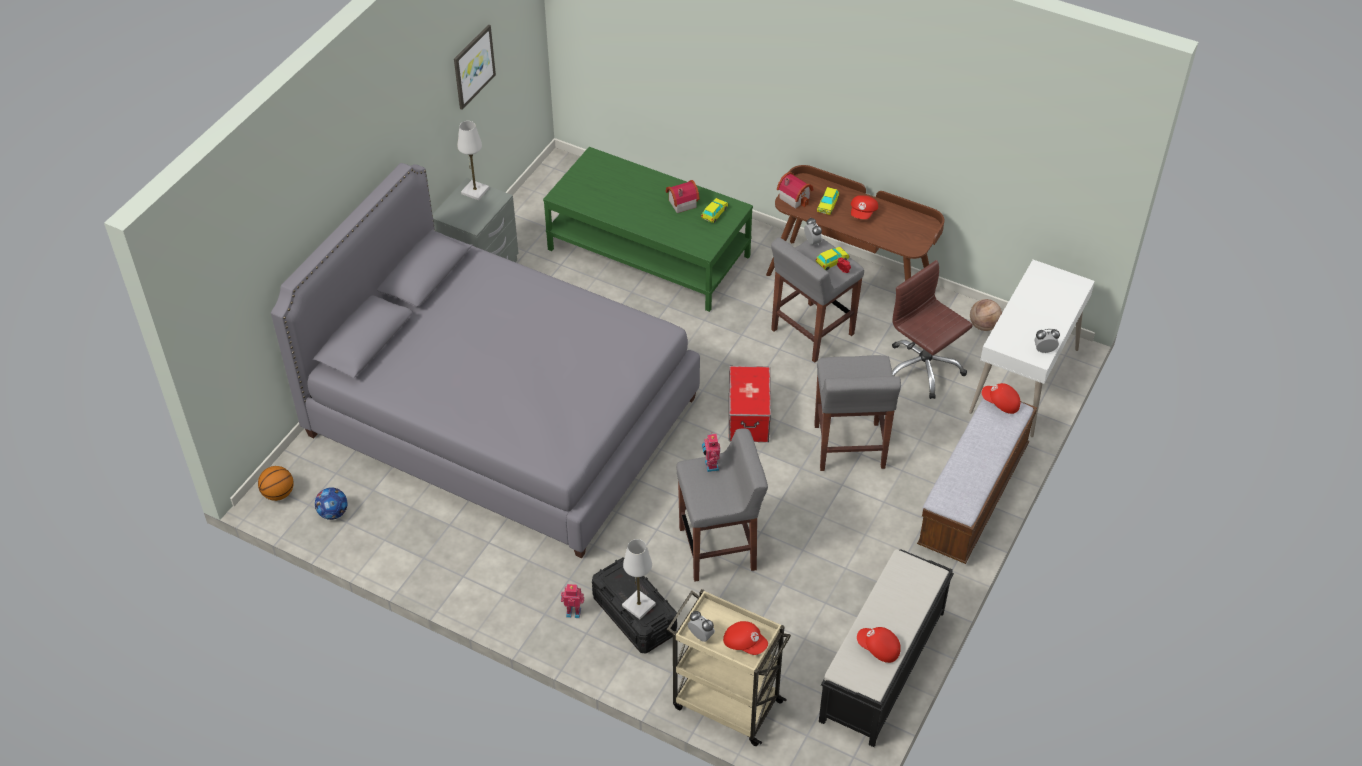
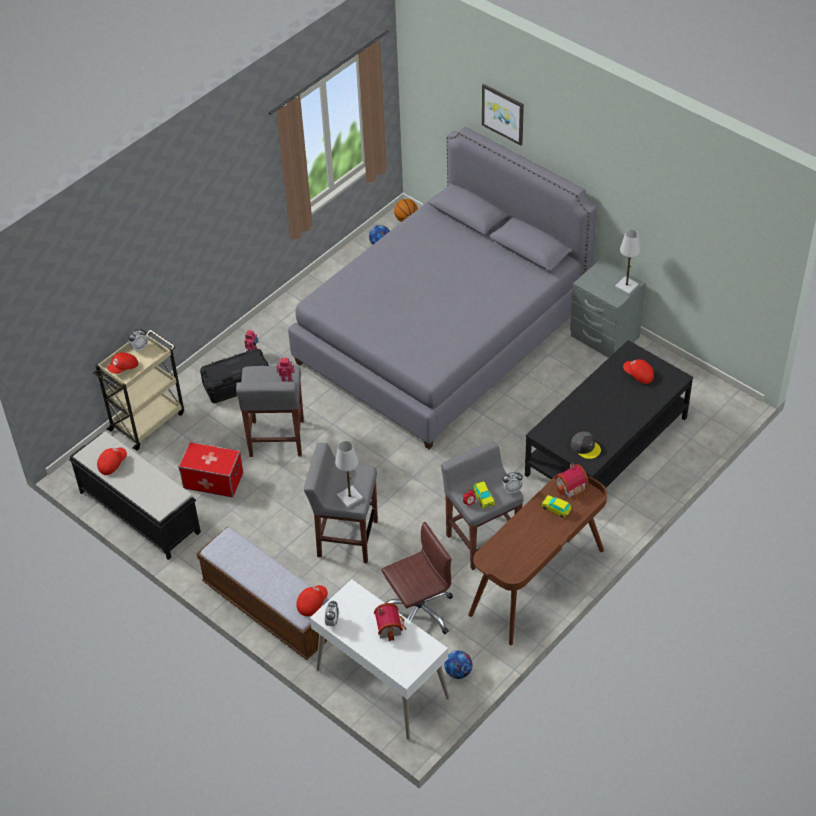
camera: 105 degrees right, 0 degrees up
(473, 66) = (684, 225): picture -> picture (503, 113)
(638, 605) = (224, 367): white table lamp -> white table lamp (350, 497)
(649, 253) = (606, 446): green coffee table -> black coffee table
(681, 203) = (604, 427): toy house -> toy house (390, 626)
(714, 213) = (585, 447): toy car -> grey cap
(749, 418) = (398, 480): storage box -> storage box (213, 480)
(863, 213) = (539, 532): red cap -> red cap (638, 375)
(983, 326) = (458, 672): basketball -> football

